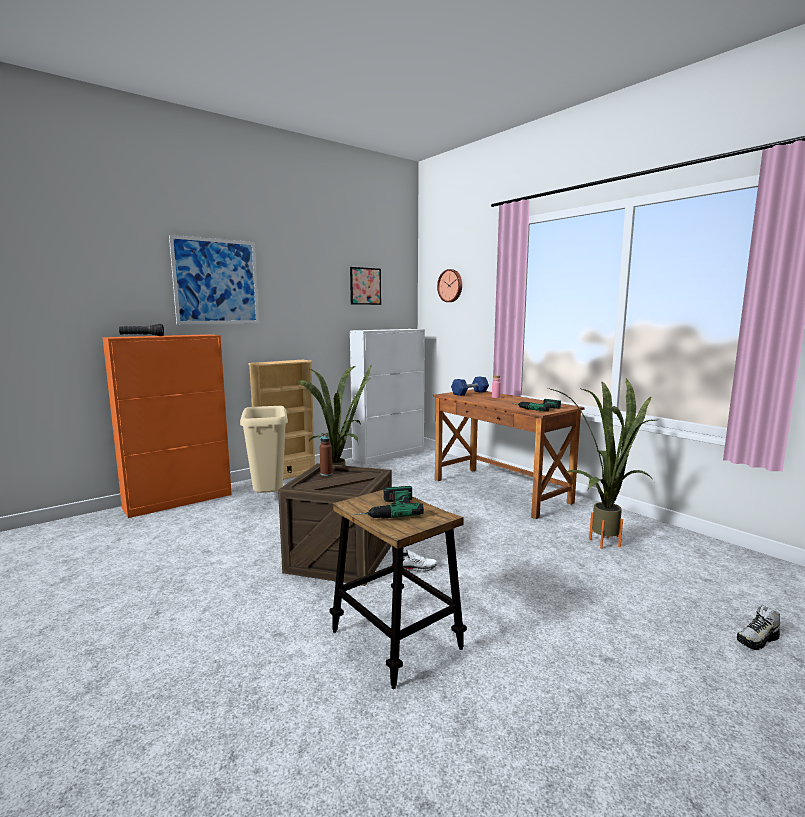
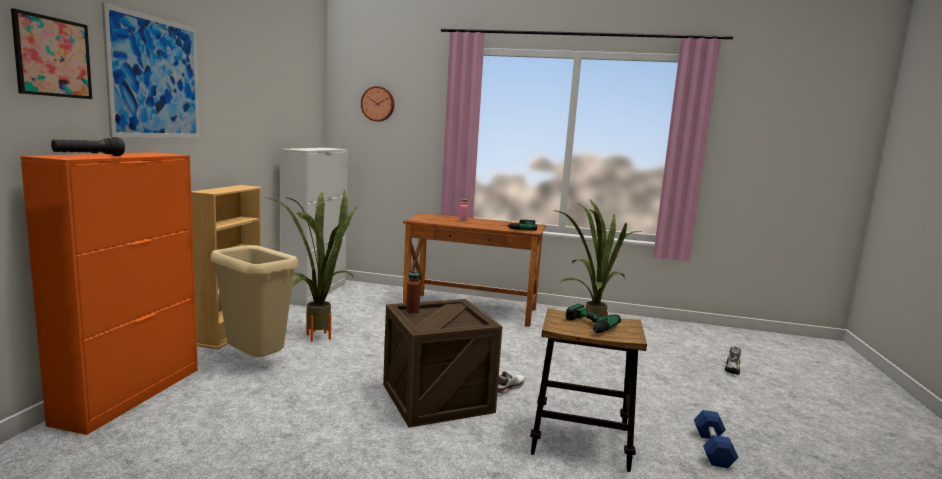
camera: 40 degrees left, 0 degrees up
(365, 286) = (289, 96): picture -> picture (53, 57)
(469, 393) = (431, 217): blue dumbbell -> blue dumbbell (712, 449)

